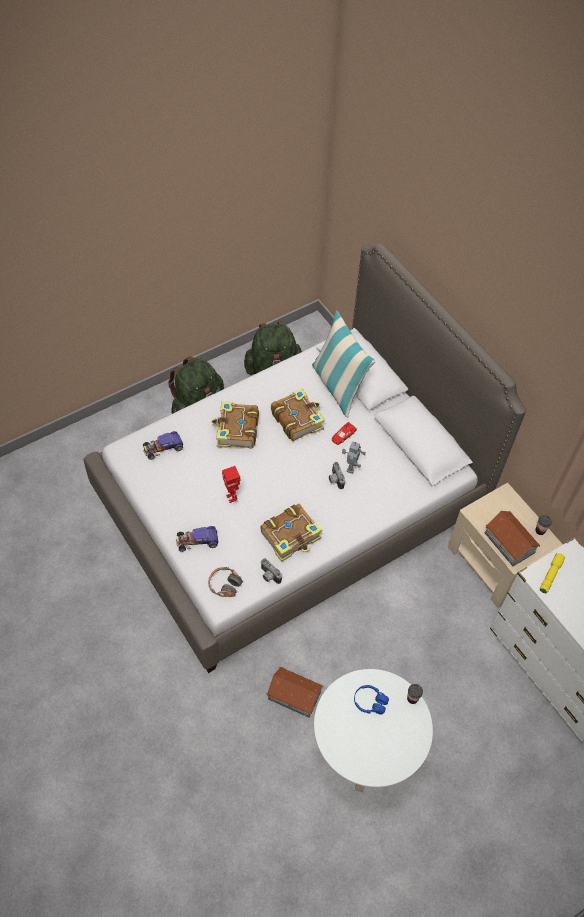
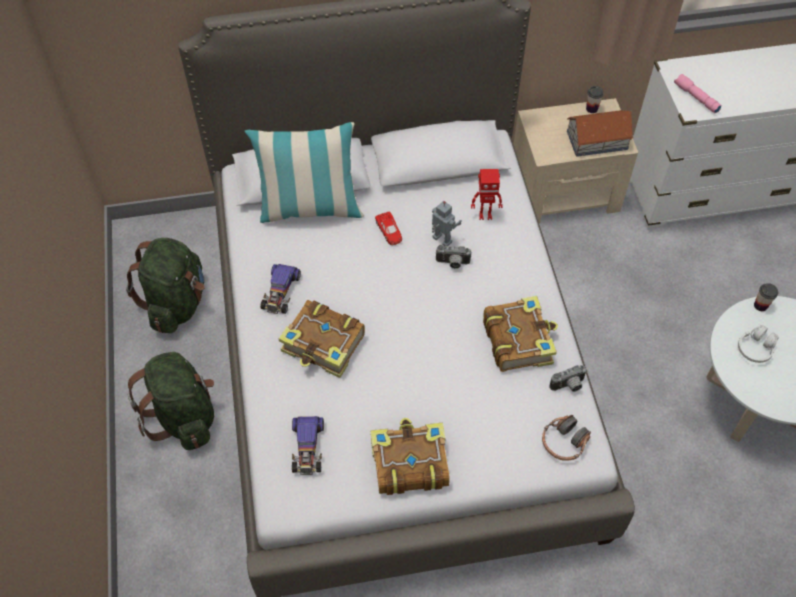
camera: 65 degrees left, 0 degrees up
(197, 541) = (483, 454): toy car -> toy car (280, 292)
(232, 497) = (430, 388): toy robot -> toy robot (485, 215)
(294, 695) = (669, 452): toy house -> none
(297, 419) = (340, 270): book -> book (408, 463)
(370, 702) = (755, 348): blue headphones -> white headphones
(550, 574) = (695, 98): yellow flashlight -> pink flashlight

